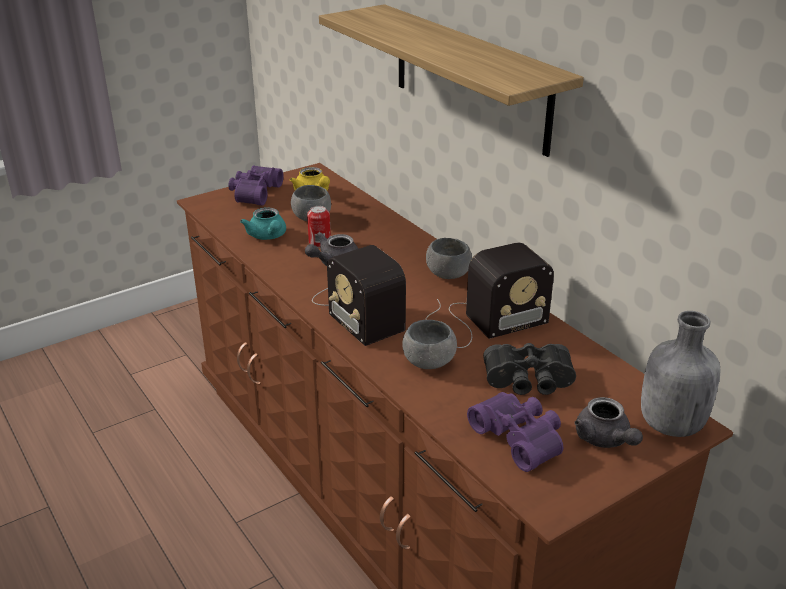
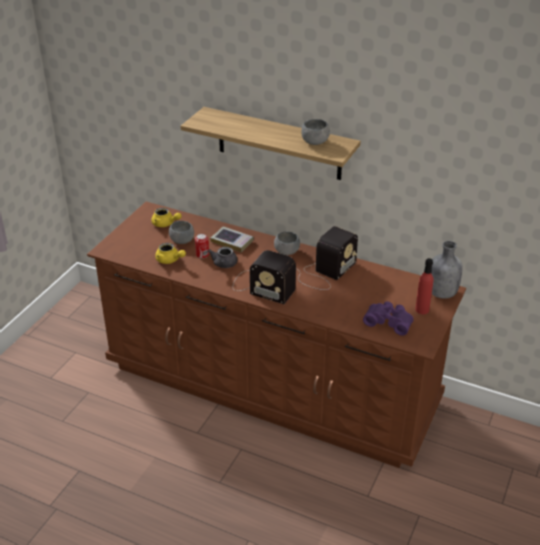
camera: 30 degrees left, 5 degrees up
(254, 193) = (130, 234): purple binoculars -> none
(268, 236) = (170, 260): turquoise teapot -> yellow teapot
(379, 238) = (232, 242): none -> book
(428, 362) = (320, 301): grey bowl -> grey bowl (315, 142)
(529, 382) = (371, 295): black binoculars -> none
(605, 440) = (422, 309): grey teapot -> red bottle

